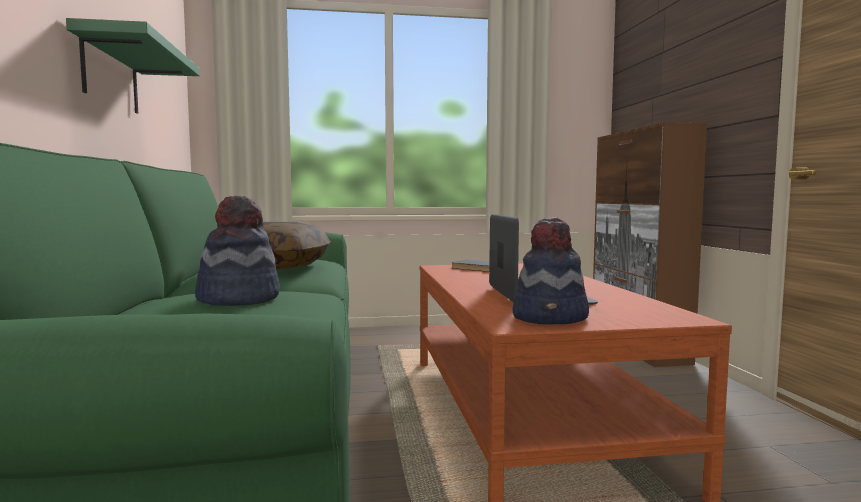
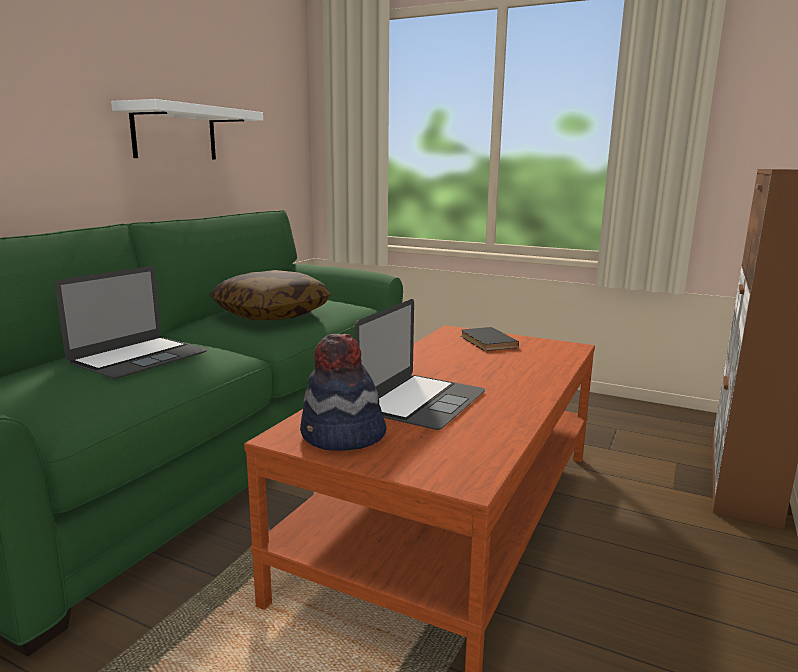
camera: 35 degrees right, 10 degrees up
(110, 74) = (175, 133): green shelf -> white shelf
(239, 299) = (139, 357): hat -> laptop

